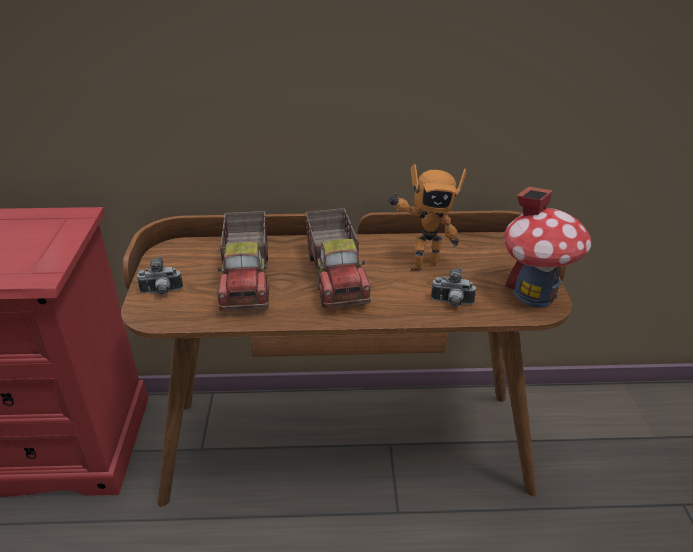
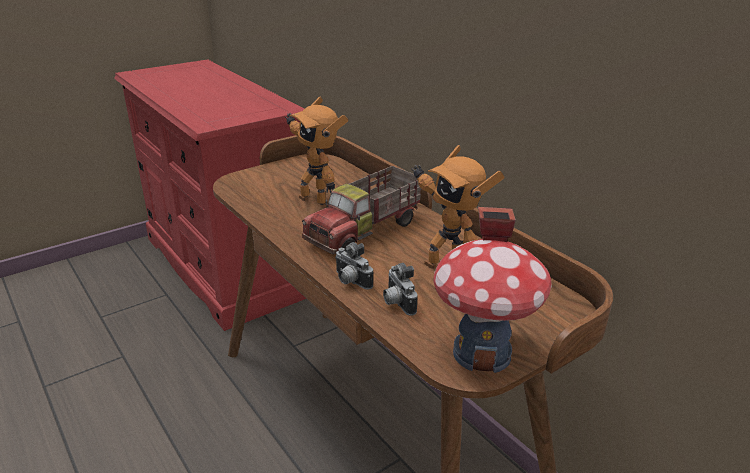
camera: 55 degrees right, 5 degrees down
(161, 292) = (263, 177): camera -> camera (350, 282)
(248, 280) = (315, 199): toy truck -> toy robot

